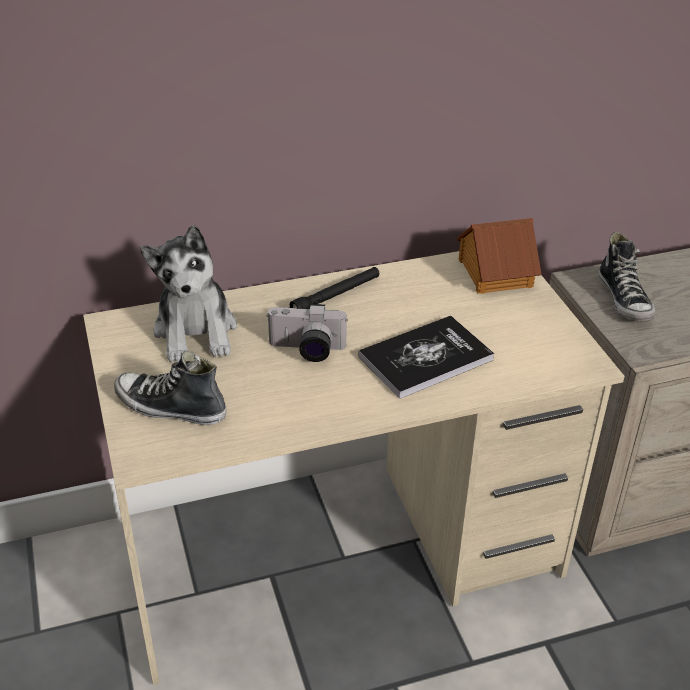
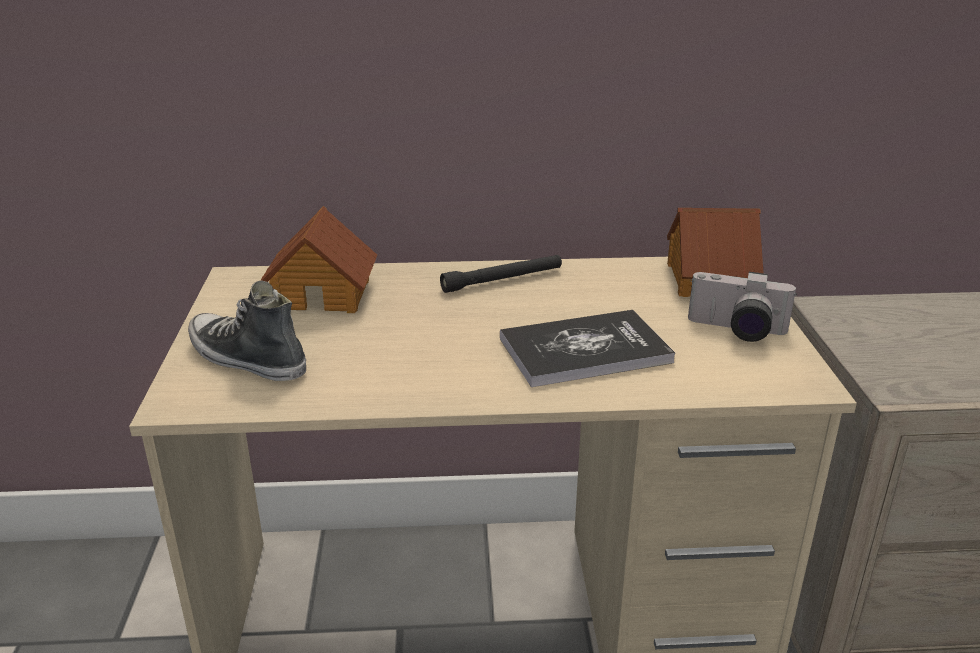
camera: 15 degrees right, 10 degrees down
(196, 331) = (323, 294): plush toy -> toy house
(306, 350) = (439, 325): camera -> camera (736, 331)
(624, 299) = (881, 332): shoe -> none

